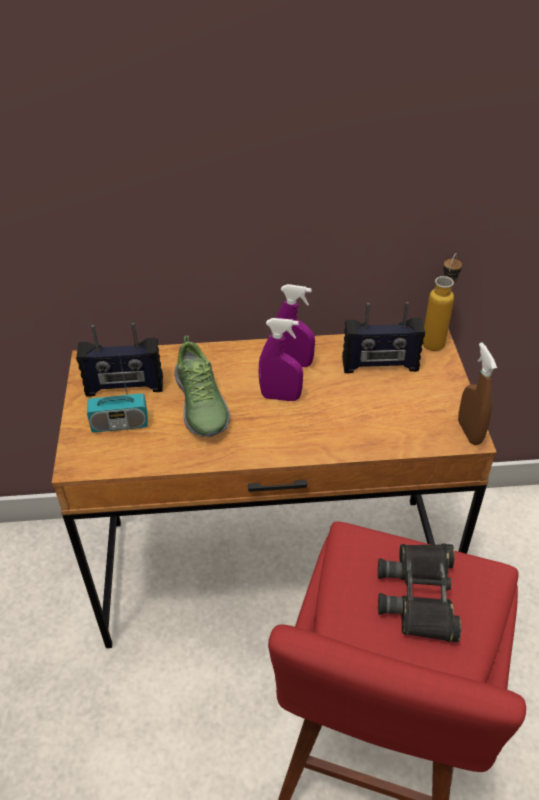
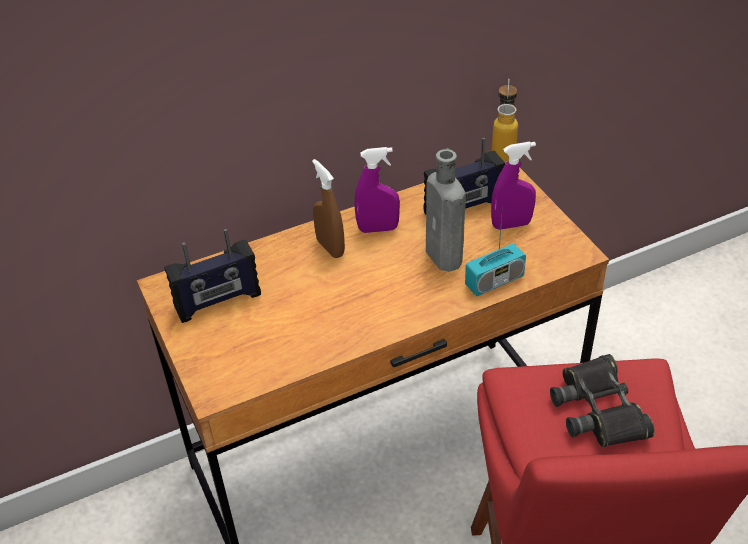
camera: 20 degrees left, 0 degrees up
(120, 424) = (235, 340): radio -> radio (494, 281)
(200, 405) = (308, 297): shoe -> none
(280, 397) = (384, 265): purple spray bottle -> purple spray bottle (511, 224)
(339, 406) = (445, 258): none -> grey bottle
(469, 432) = (576, 247): brown spray bottle -> brown spray bottle (330, 247)

